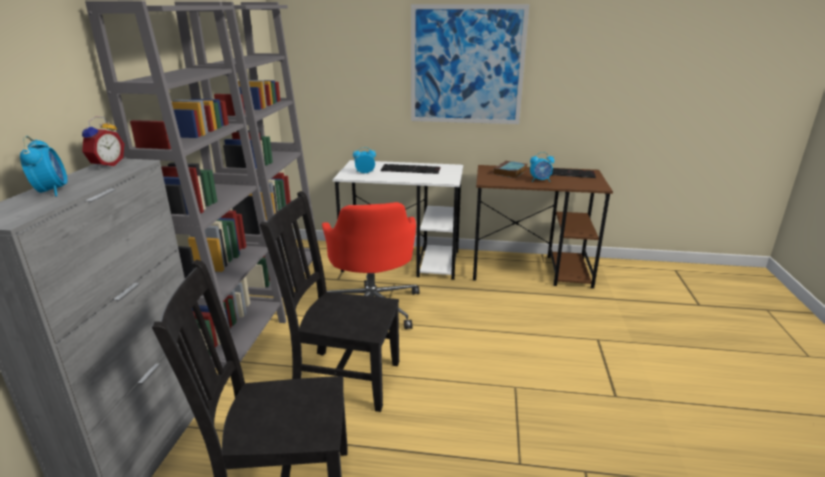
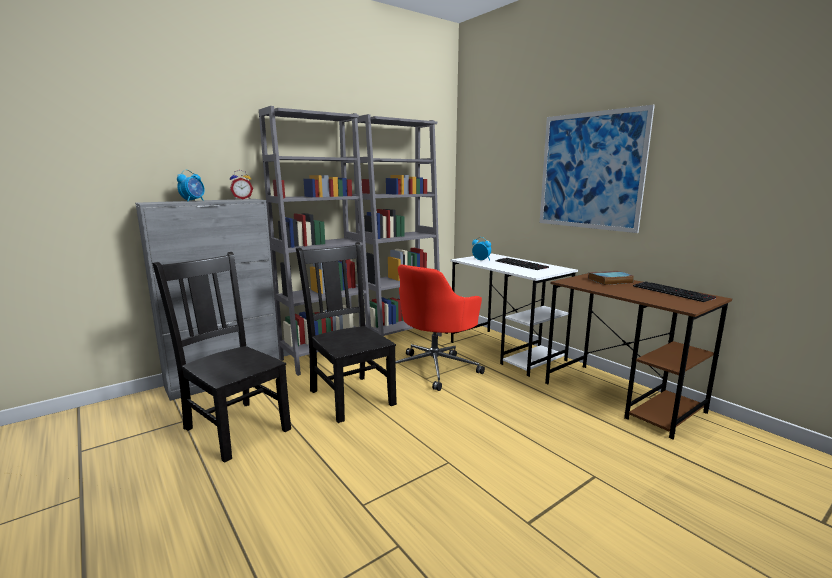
camera: 45 degrees right, 10 degrees down
(540, 180) = (626, 291): alarm clock -> none

